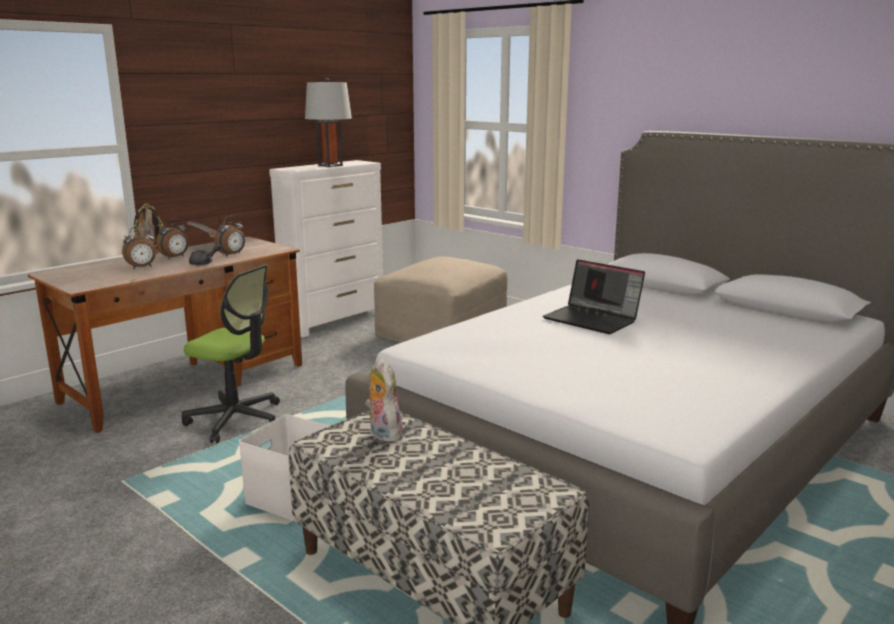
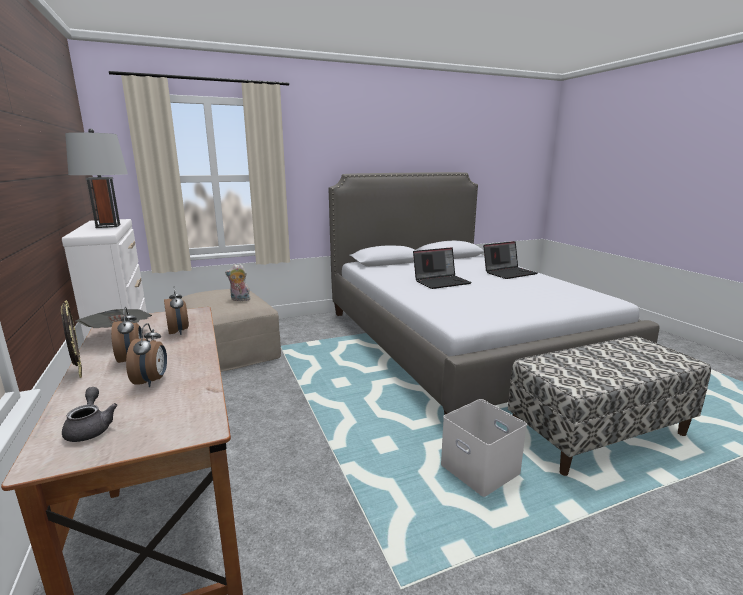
camera: 65 degrees left, 0 degrees up
(205, 263) = (195, 346): grey teapot -> grey teapot (91, 428)
(236, 419) = (308, 481): office chair -> none
(382, 433) = (563, 367): plush toy -> plush toy (239, 300)
(742, 353) = (509, 273): none -> laptop

